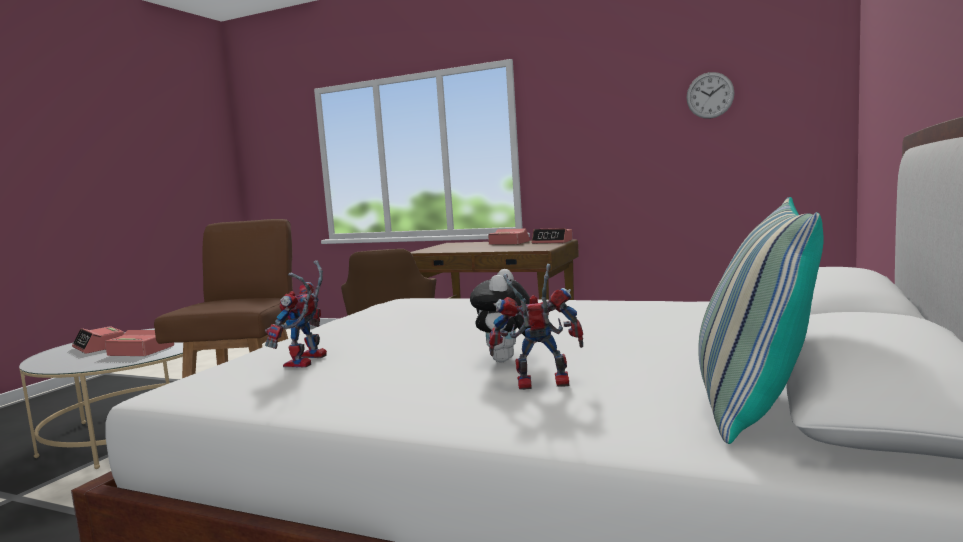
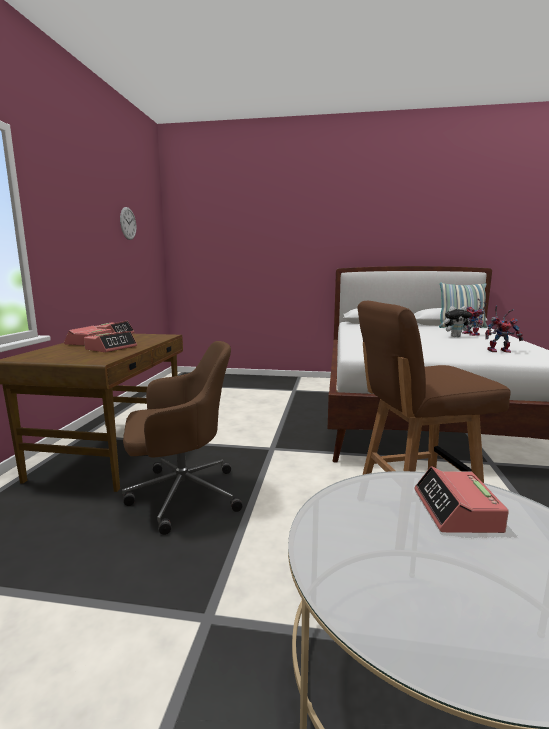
camera: 105 degrees left, 5 degrees up
(99, 347) = (485, 591): alarm clock -> alarm clock (111, 348)

